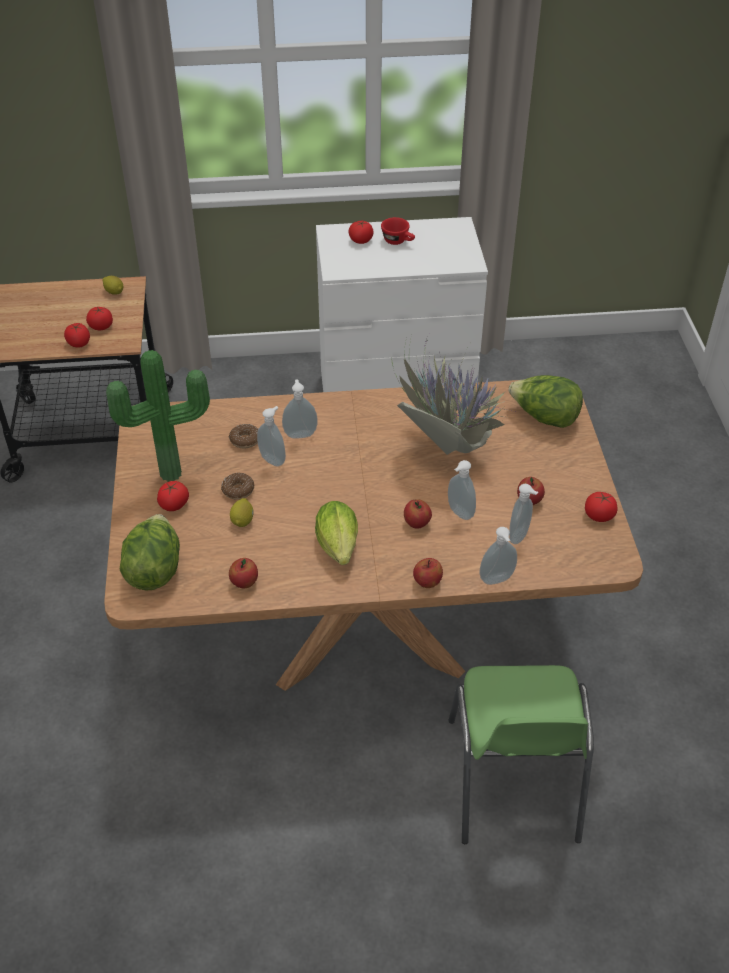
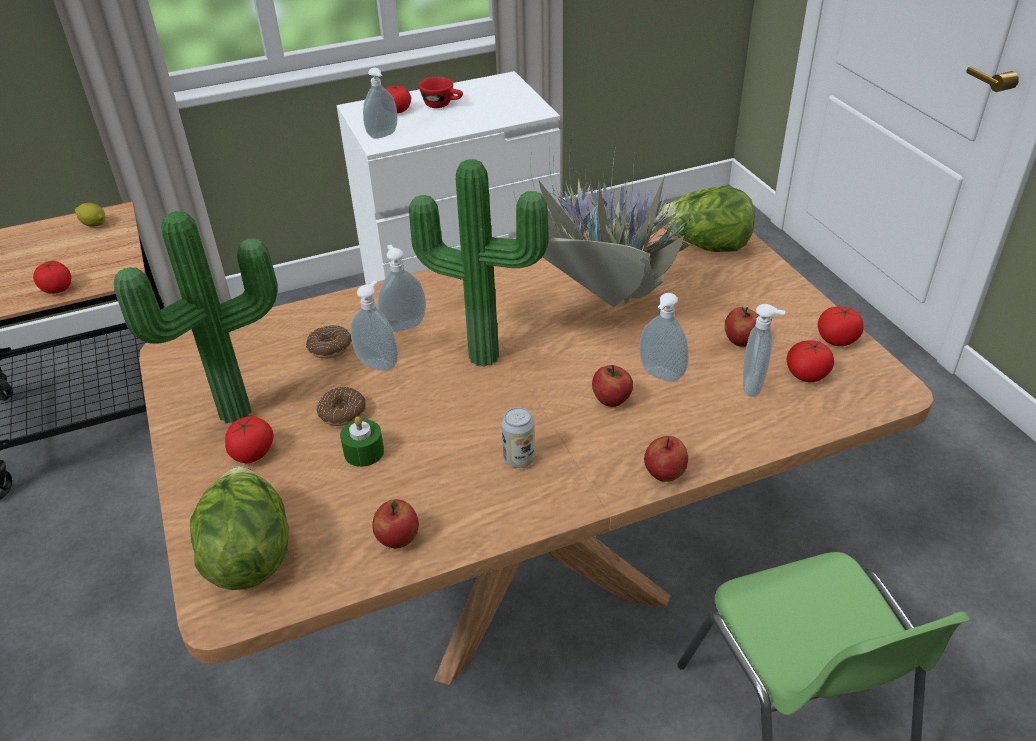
camera: 15 degrees left, 5 degrees down
(101, 326) = (85, 264): tomato -> tomato (807, 375)
(243, 521) = (364, 452): lemon -> green candle
(338, 549) = (519, 459): lettuce -> can
(347, 468) = (485, 353): none -> potted plant
(497, 580) = (757, 448): soap dispenser -> soap dispenser (383, 135)

